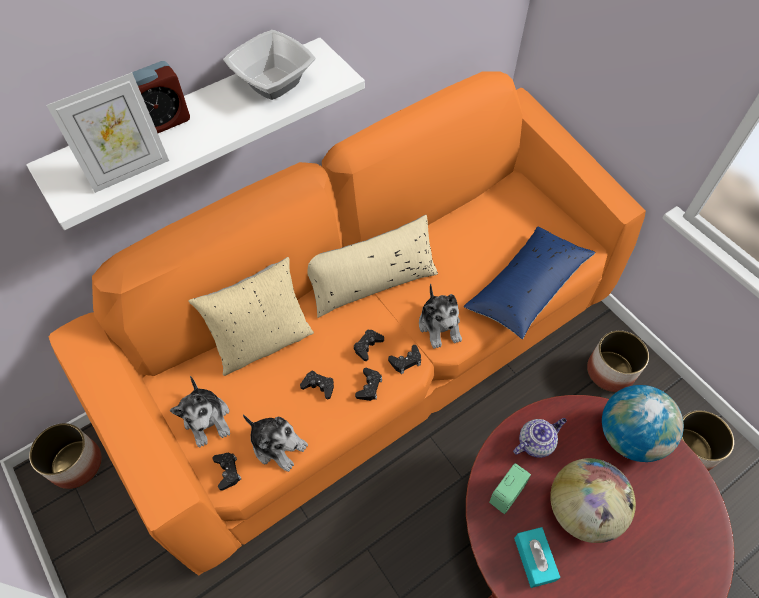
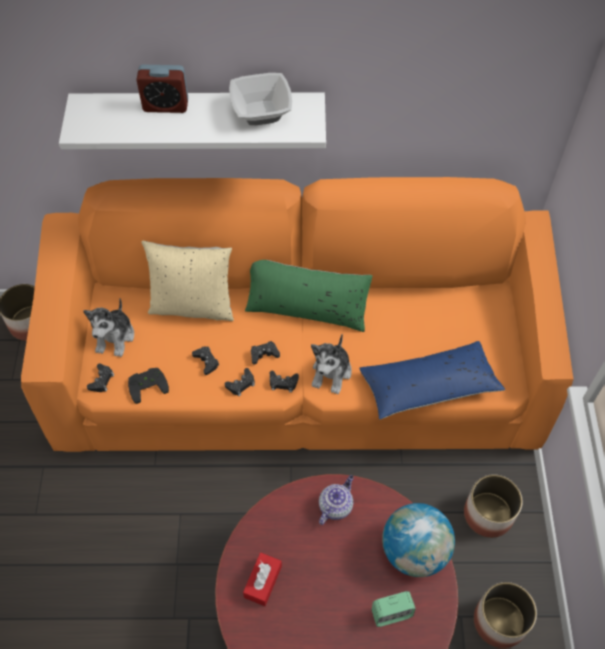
camera: 35 degrees right, 0 degrees up
(129, 171) = (122, 130): picture frame -> none
(278, 444) = (147, 384): plush toy -> black game controller
(372, 283) = (307, 309): beige pillow -> green pillow
(506, 493) = (281, 525): alarm clock -> alarm clock (391, 613)
(534, 559) = (263, 581): turquoise tissue box -> red tissue box
(536, 442) = (335, 505): teapot -> teapot turned 60 degrees counterclockwise
(581, 510) = (327, 575): globe -> none

